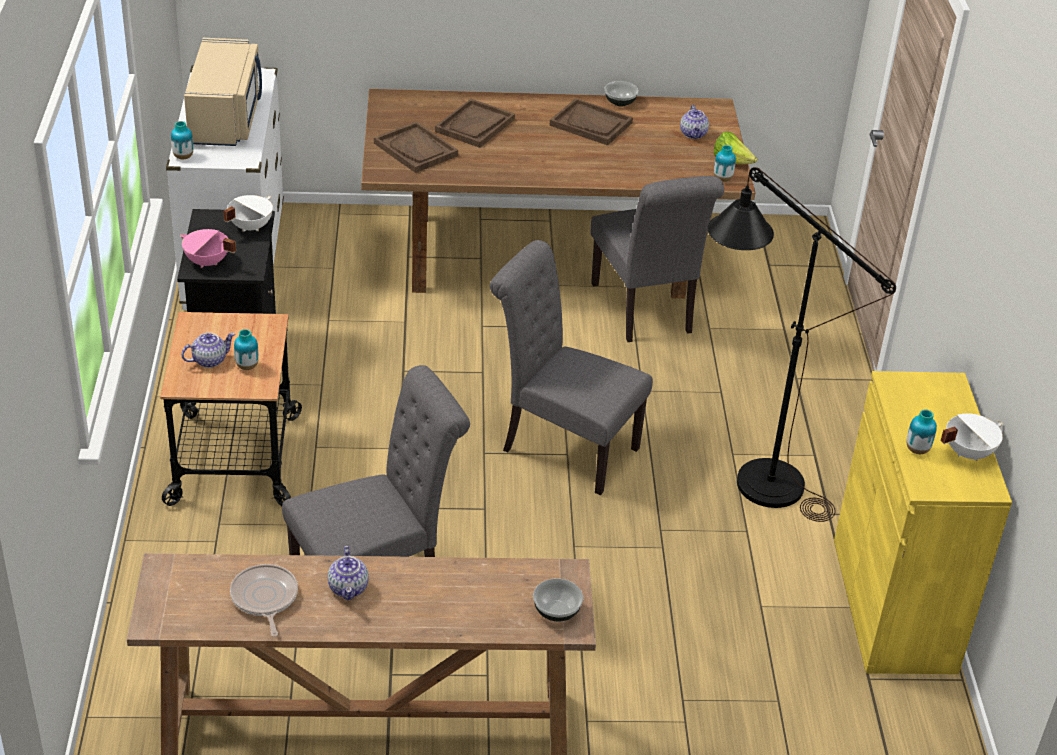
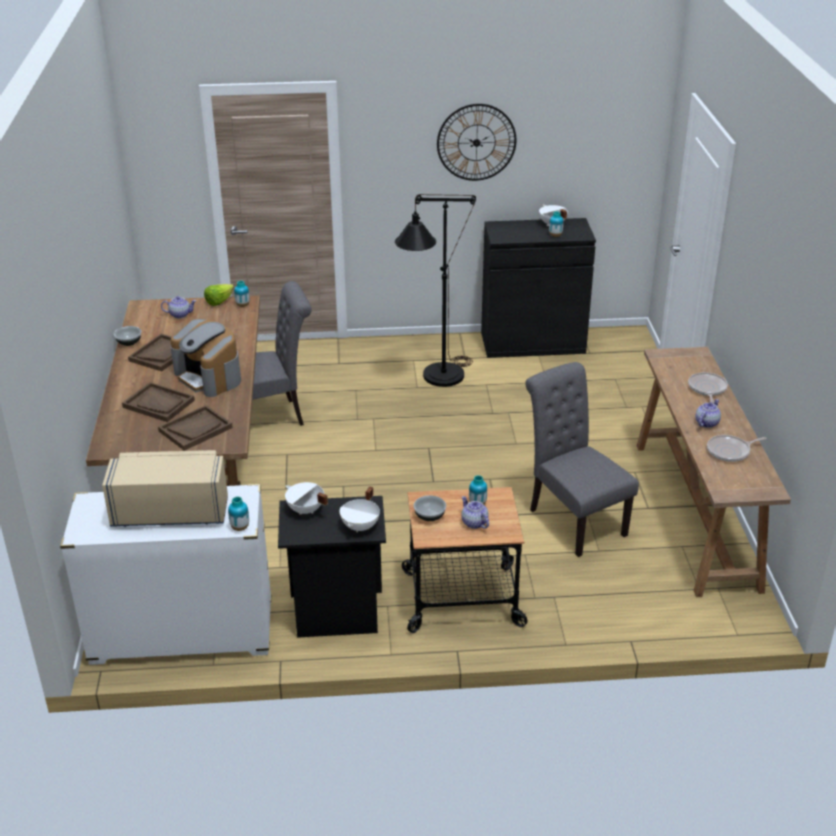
camera: 90 degrees left, 5 degrees down
(207, 262) = (361, 527): pink cooking pot -> white cooking pot
(349, 588) = (706, 423): teapot -> teapot turned 45 degrees counterclockwise
(451, 611) = (707, 389): none -> frying pan
(533, 156) = (209, 377): none -> coffee machine
(556, 611) = (690, 357): bowl -> bowl (430, 516)
(562, 447) = (421, 449): grey chair -> none
(893, 604) = (532, 343): yellow cabinet -> black cabinet
(998, 238) = (476, 142): none -> wall clock

